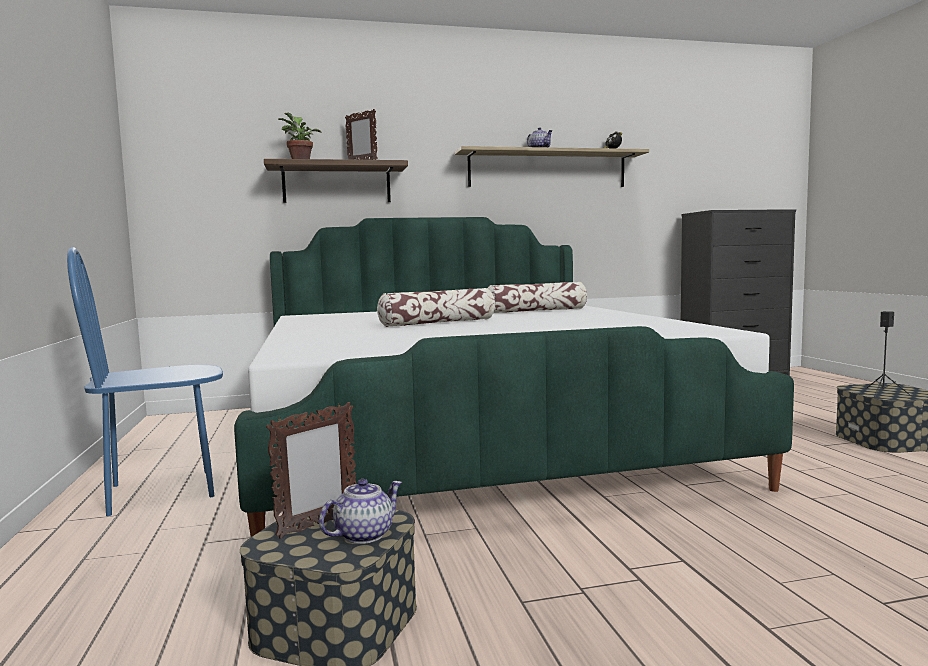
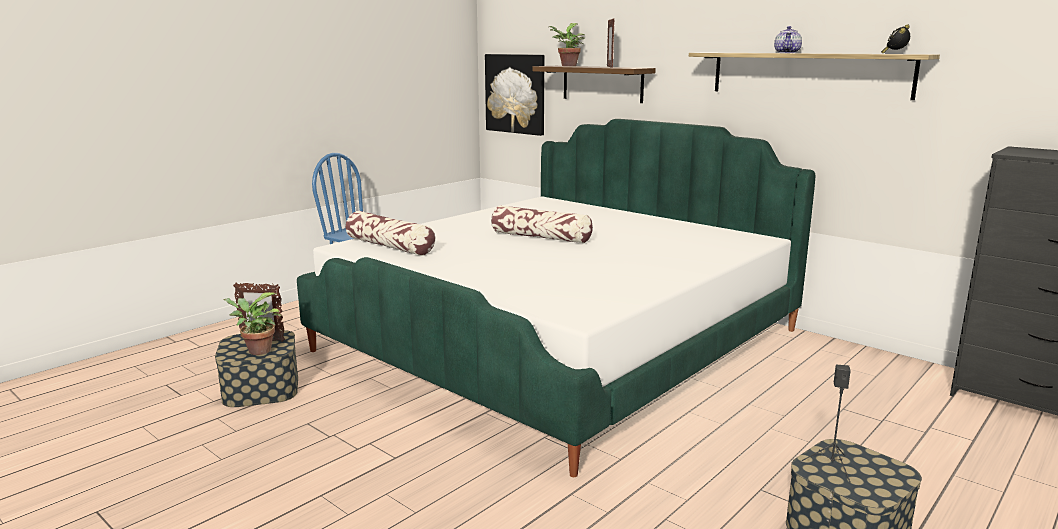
camera: 55 degrees right, 10 degrees up
(201, 201) = (515, 93): none -> picture
(364, 534) = (256, 351): teapot -> potted plant
(536, 311) = (678, 243): pillow -> pillow (390, 246)

